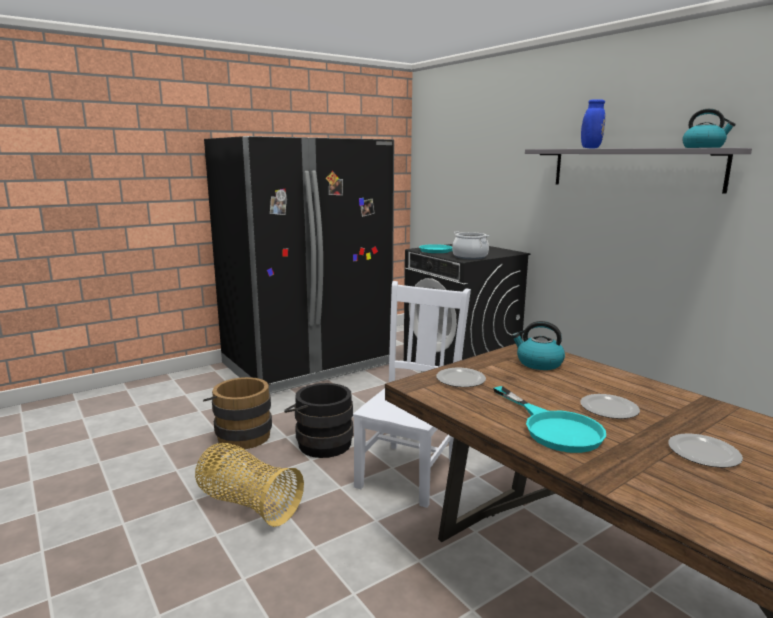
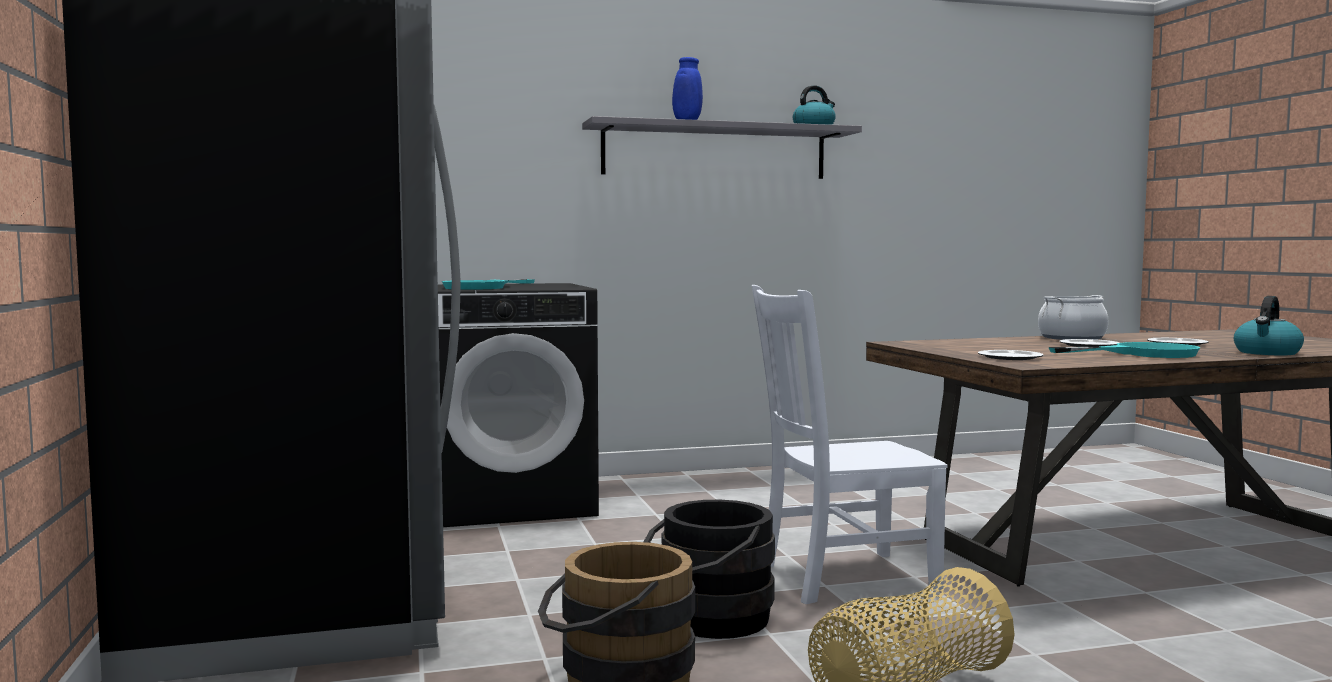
camera: 70 degrees left, 10 degrees down
(410, 471) = (841, 577): white chair -> white chair turned 60 degrees counterclockwise
(470, 257) = (558, 287): cooking pot -> cooking pot (1071, 338)
(538, 363) = (956, 345): kettle -> kettle (1267, 353)

